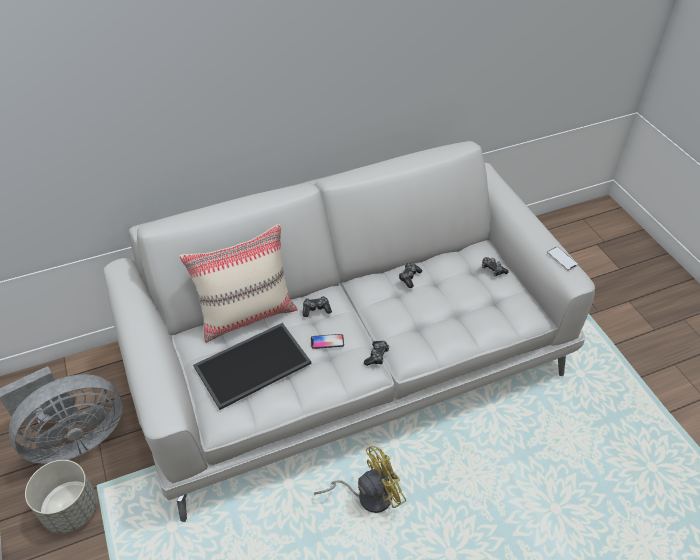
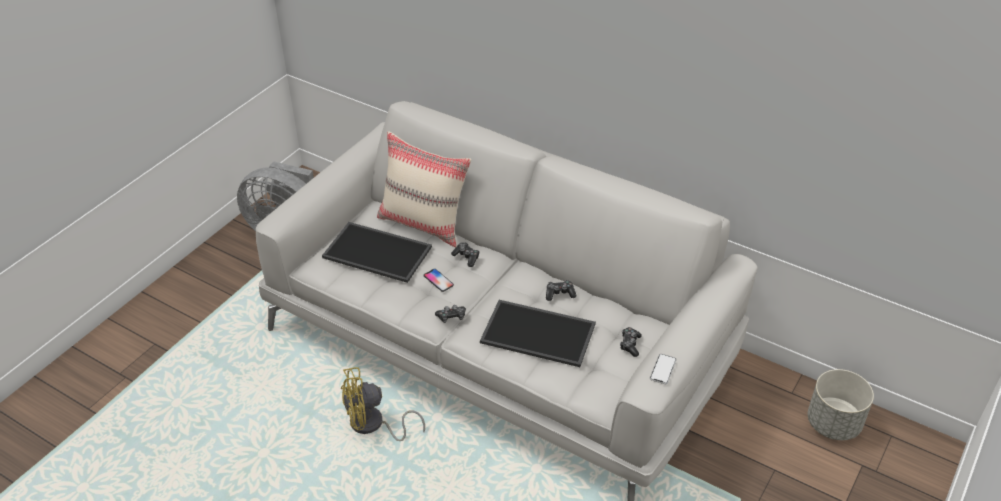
camera: 55 degrees right, 5 degrees down
(71, 510) = (236, 269): grey planter -> grey planter (833, 423)
(367, 495) = (373, 425): yellow fan -> yellow fan turned 135 degrees clockwise
(440, 311) = (539, 332): none -> tray

